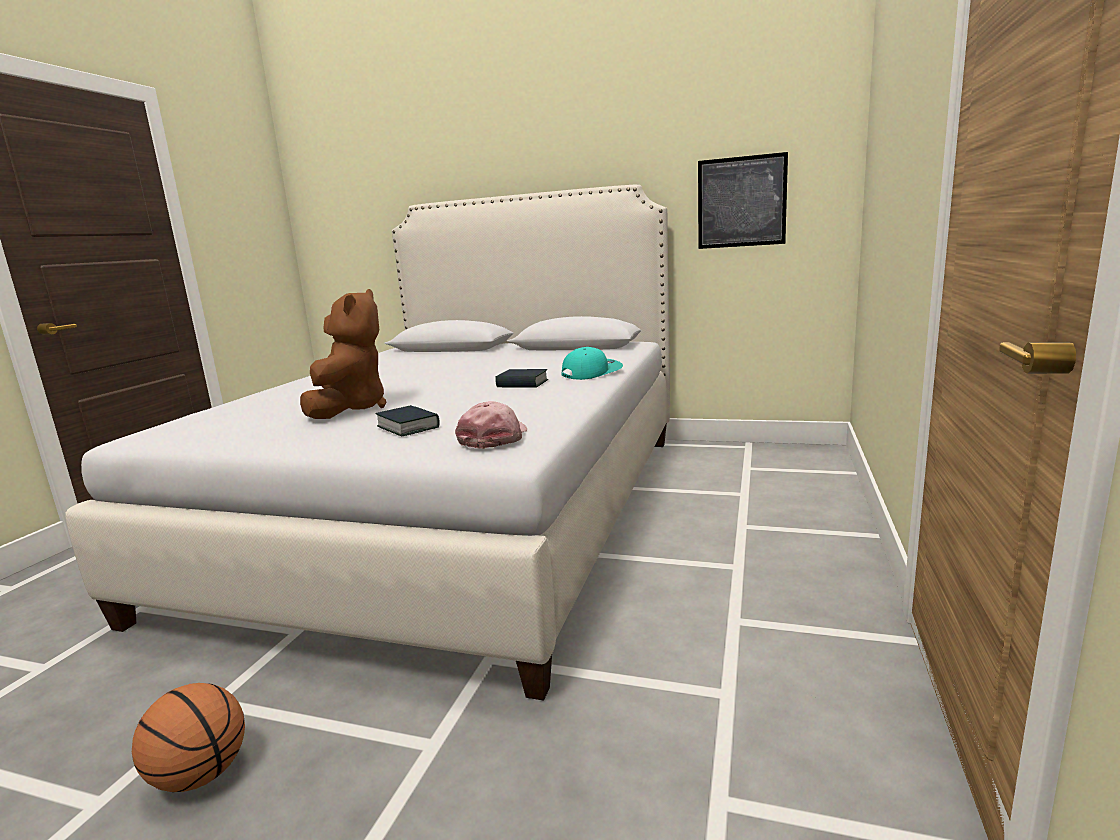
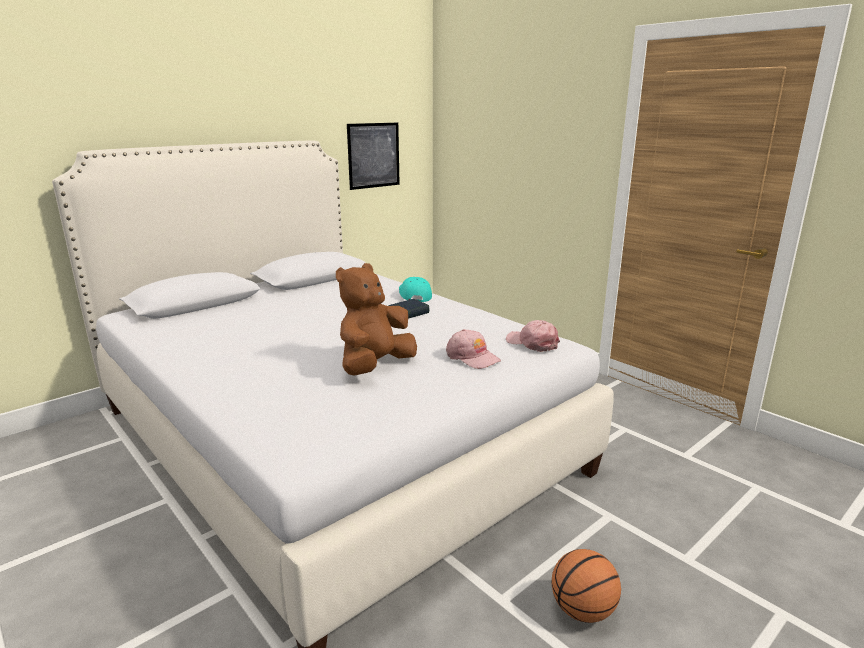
camera: 60 degrees left, 5 degrees up
(350, 409) = (375, 366): brown plush toy -> brown plush toy turned 90 degrees counterclockwise
(408, 427) = (472, 357): book -> pink cap

